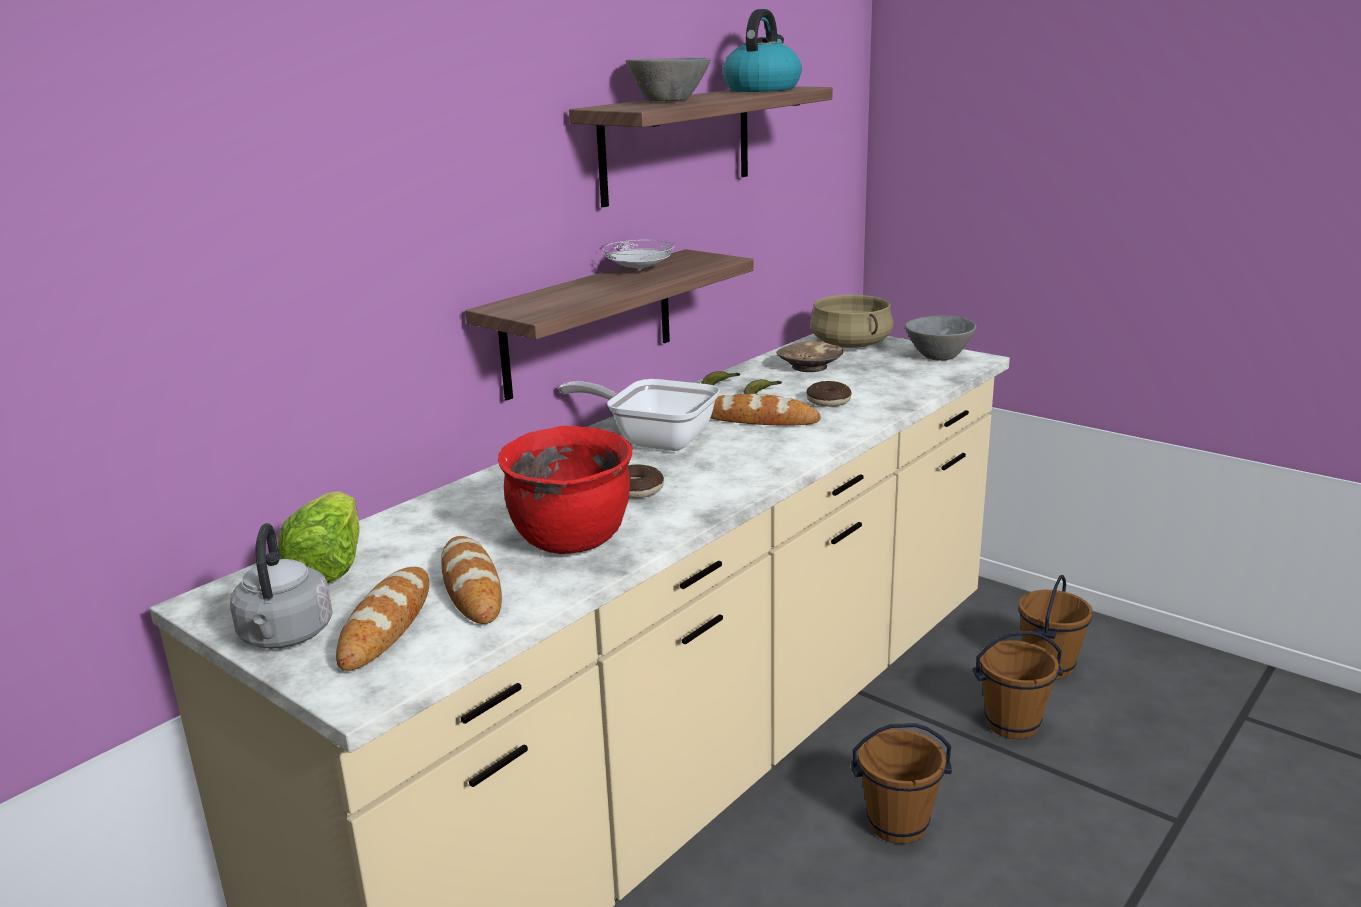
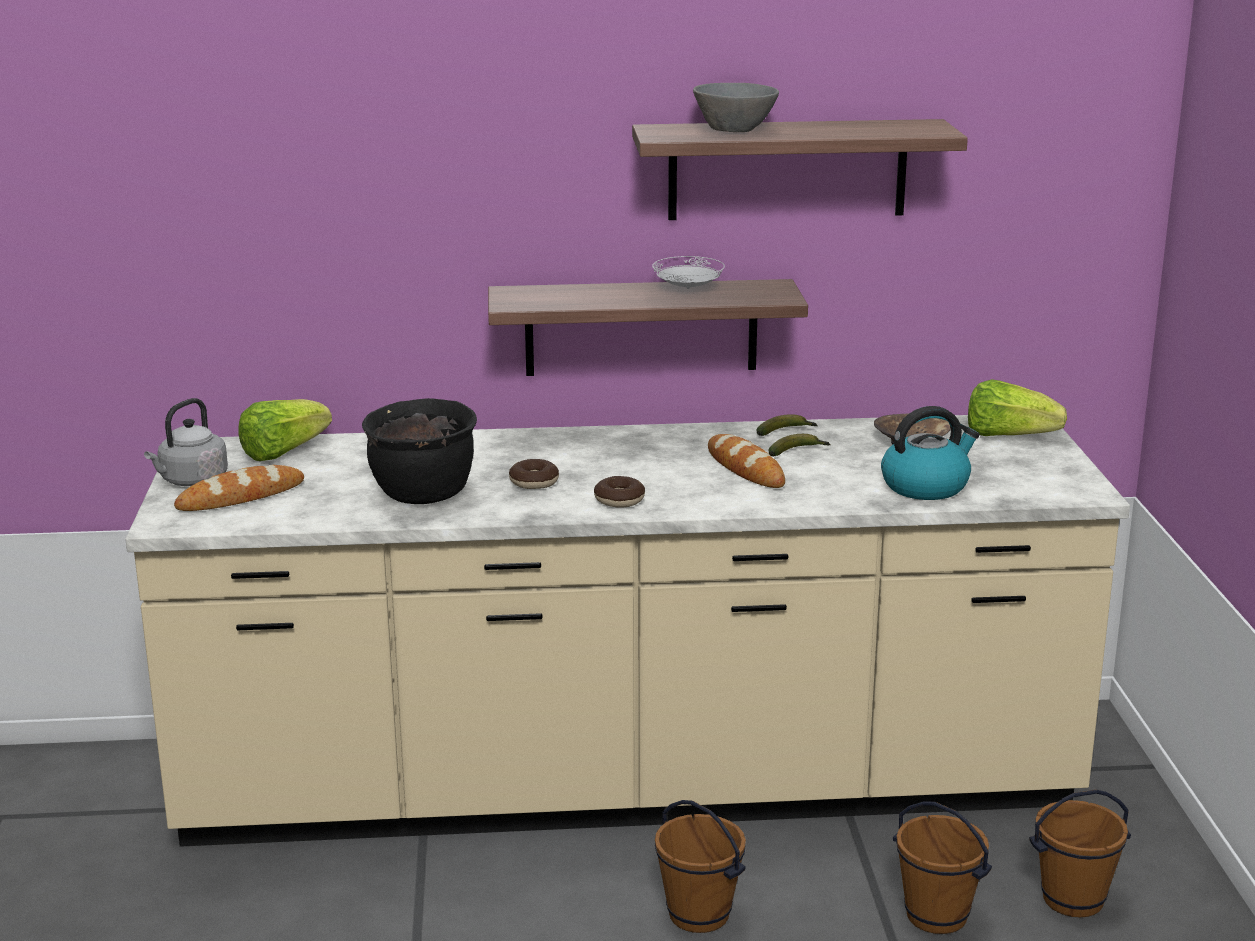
camera: 45 degrees right, 0 degrees up
(471, 586) = (317, 496): bread -> none
(572, 540) = (423, 495): red cooking pot -> black cooking pot
(654, 439) = (633, 453): frying pan -> none
(762, 89) = (892, 127): kettle -> kettle (926, 486)
(828, 401) = (839, 476): donut -> donut (619, 500)
(849, 344) = (1008, 436): beige cooking pot -> lettuce
(937, 356) = (1058, 476): grey bowl -> none

